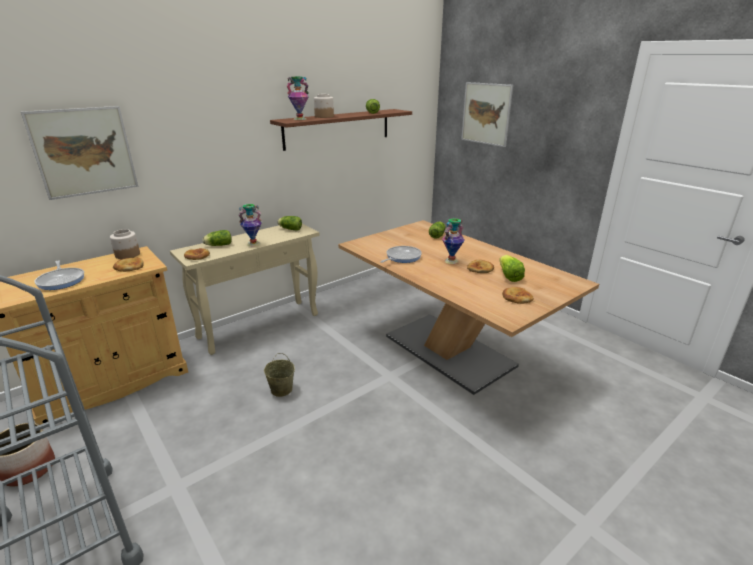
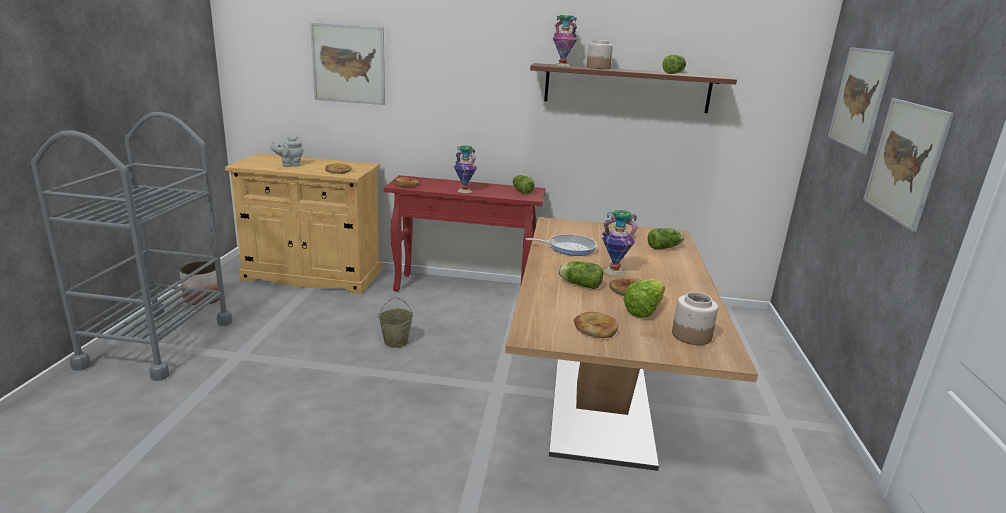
camera: 45 degrees right, 5 degrees down
(61, 280) = (289, 165): frying pan -> grey teapot
(127, 255) = (355, 164): jar -> jar (691, 336)
(218, 245) = (437, 183): lettuce -> lettuce (579, 284)
(260, 325) = (464, 289): beige console table -> red console table
(545, 148) = (905, 161): none -> picture

